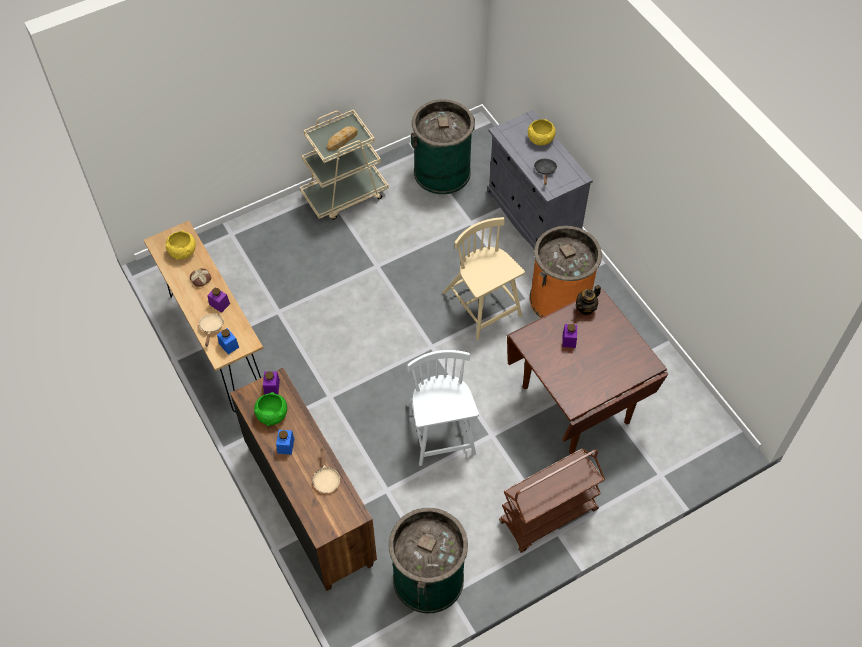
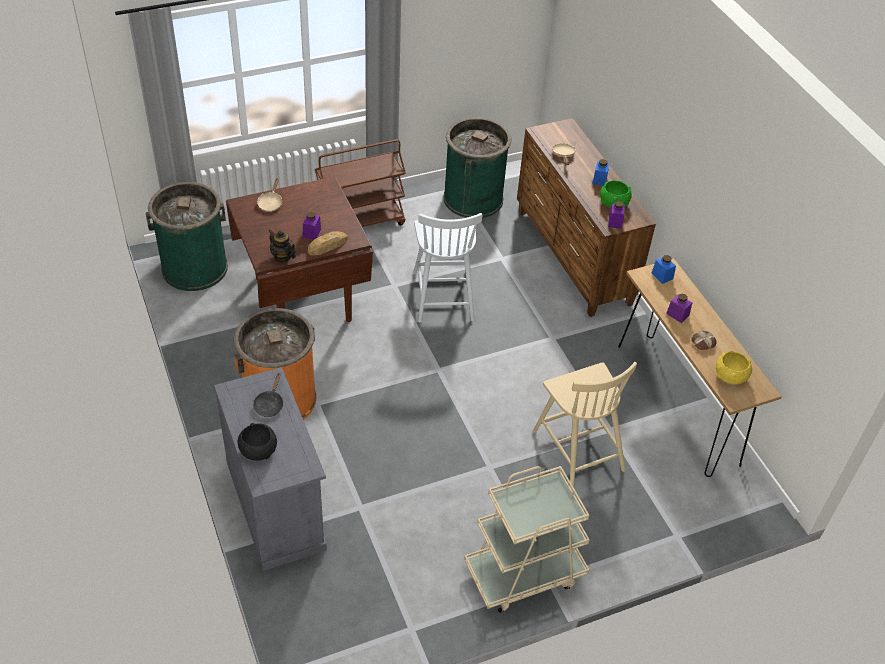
camera: 175 degrees left, 10 degrees down
(211, 328) = (683, 293): beige frying pan -> beige frying pan (270, 203)
(342, 140) = (533, 500): bread -> bread (327, 246)
(442, 172) = (382, 589): green trash can -> green trash can (194, 268)
(482, 305) = (371, 403): beige chair -> beige chair (577, 449)
(540, 139) = (258, 450): yellow bowl -> black bowl
(586, 308) = (282, 257): teapot -> teapot turned 105 degrees counterclockwise

